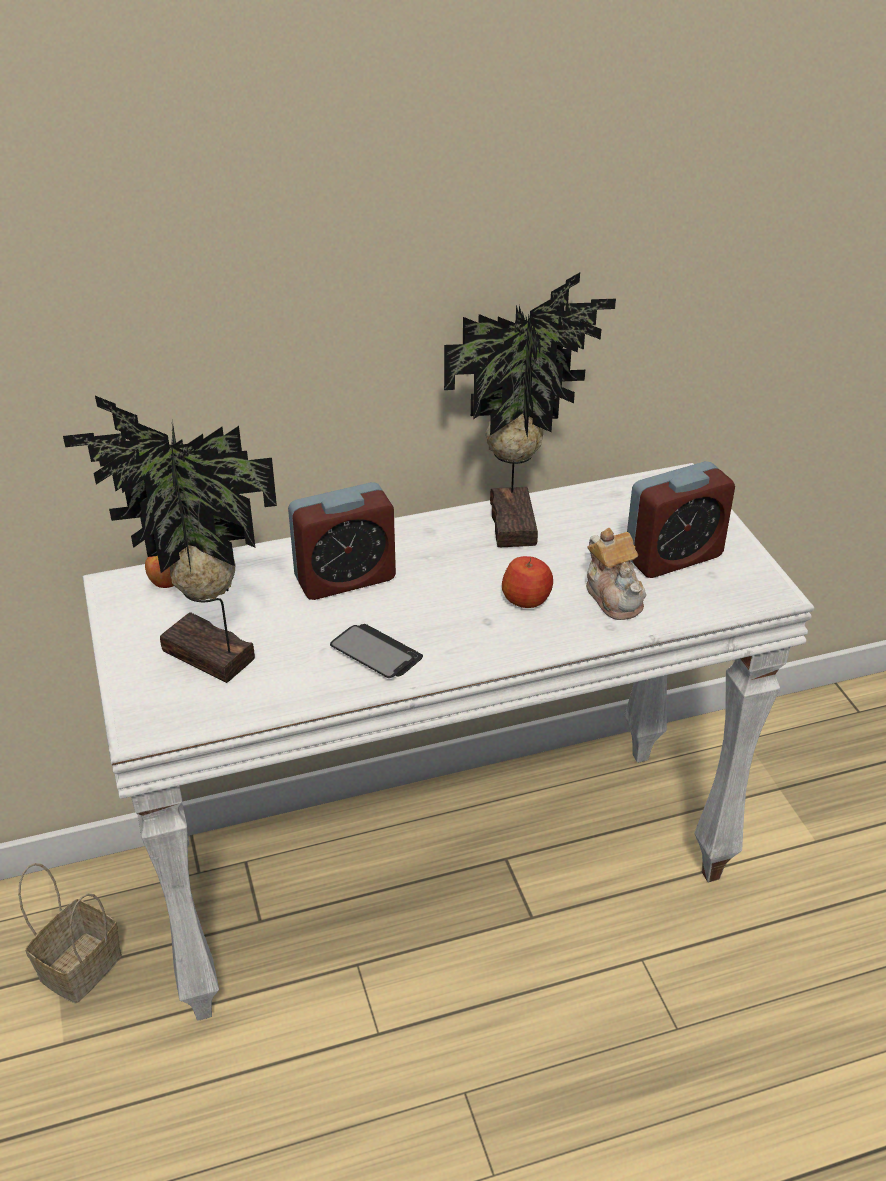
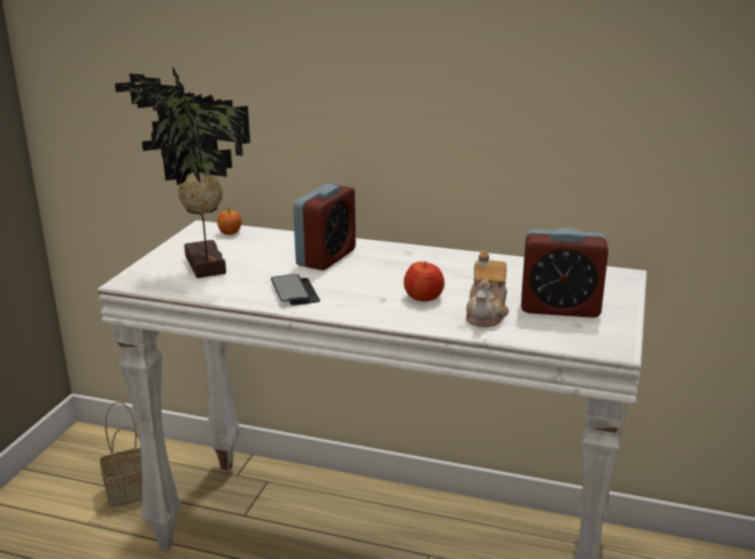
camera: 35 degrees right, 15 degrees down
(345, 578) = (326, 257): alarm clock -> alarm clock turned 75 degrees counterclockwise
(518, 523) = (471, 264): potted plant -> none

